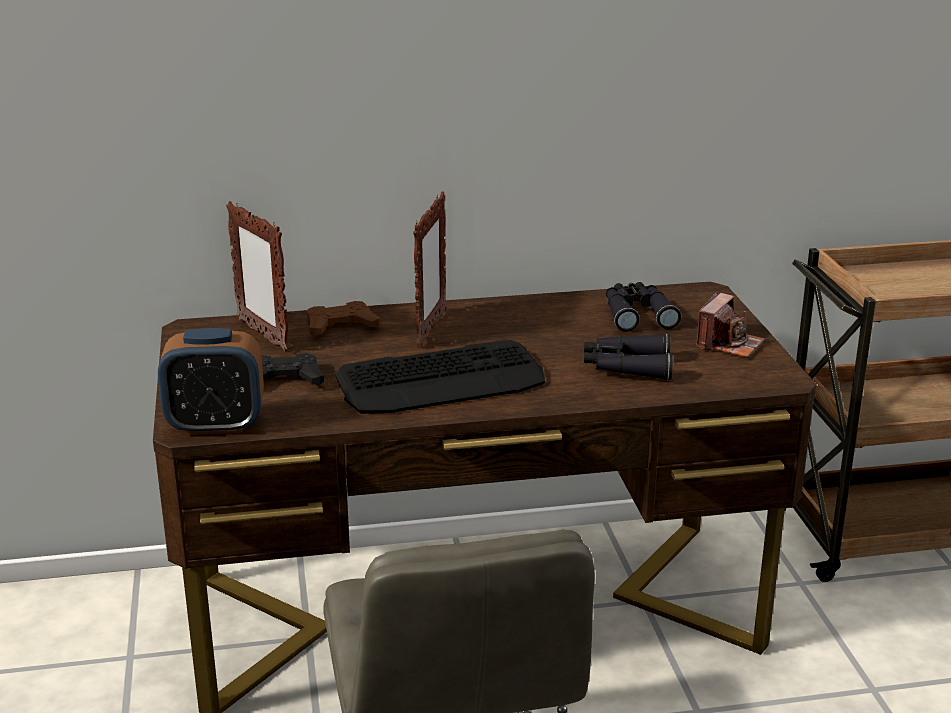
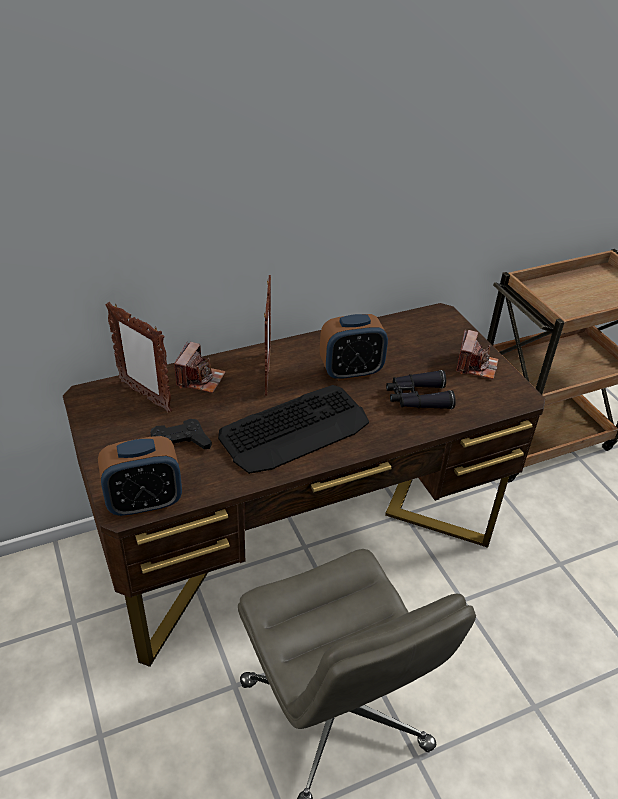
camera: 15 degrees left, 15 degrees up
(341, 326) = (200, 379): brown game controller -> camera
(546, 335) = (351, 371): none -> alarm clock
(637, 314) = (405, 342): black binoculars -> none

